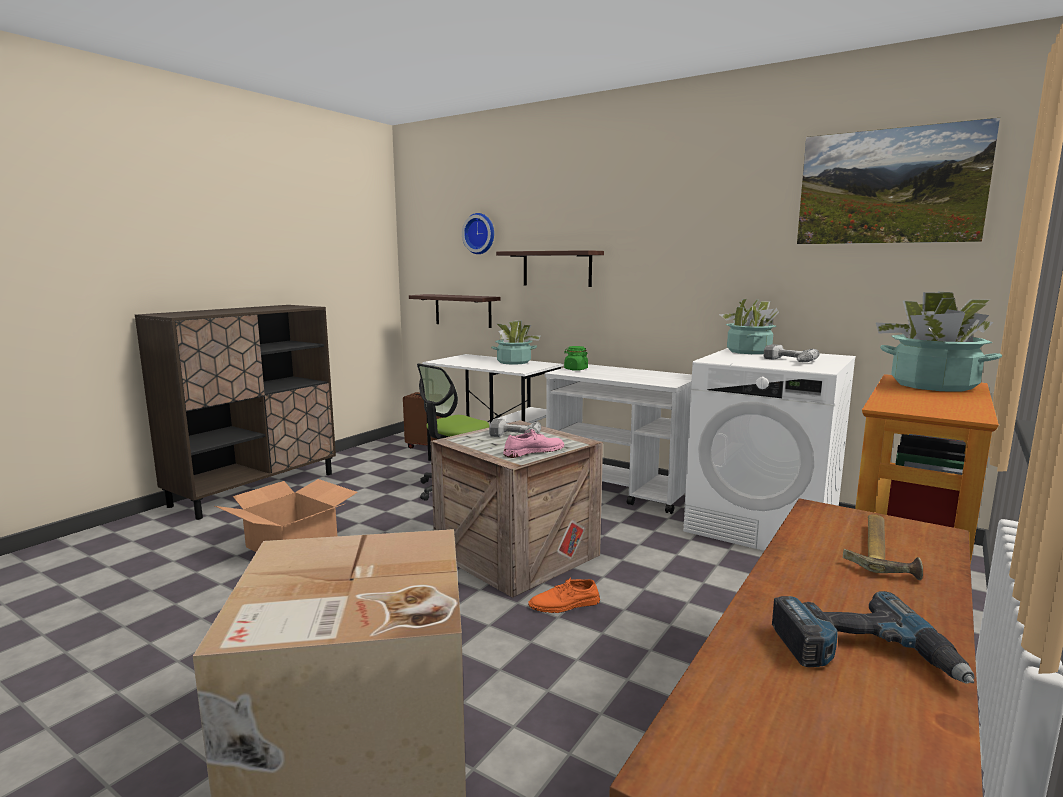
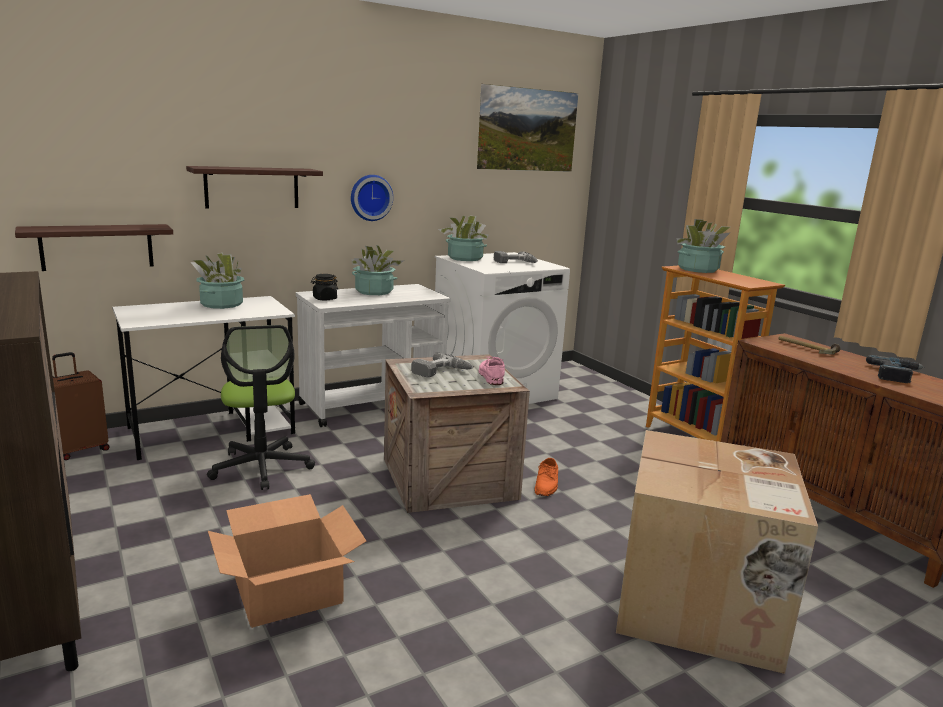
camera: 65 degrees left, 5 degrees up
(480, 233) = (123, 139): wall clock -> wall clock (370, 197)
(575, 369) = (324, 299): green jar -> black jar
(633, 372) = (374, 292): none -> potted plant

